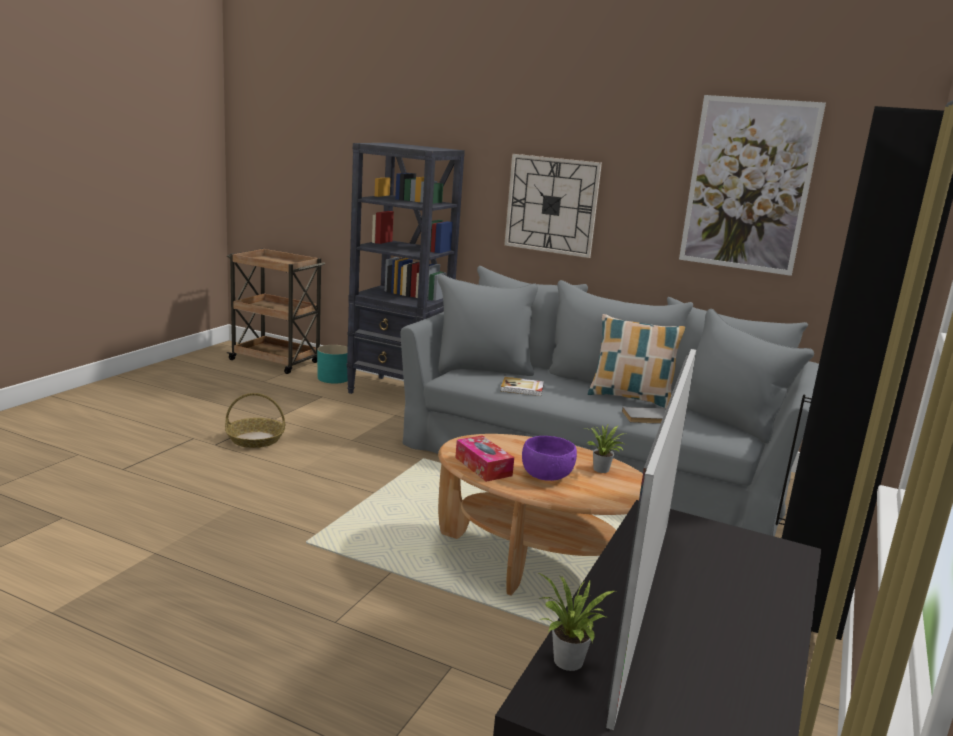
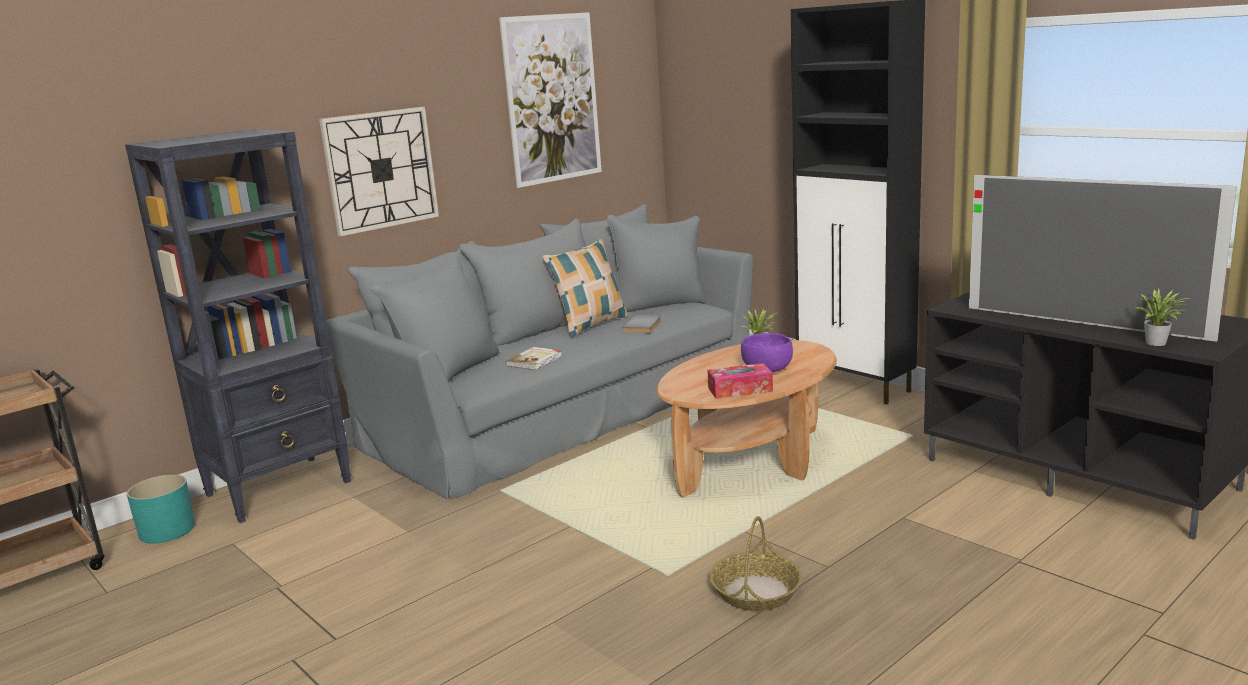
camera: 65 degrees left, 0 degrees up
(256, 439) = (345, 603): basket -> basket (756, 591)

